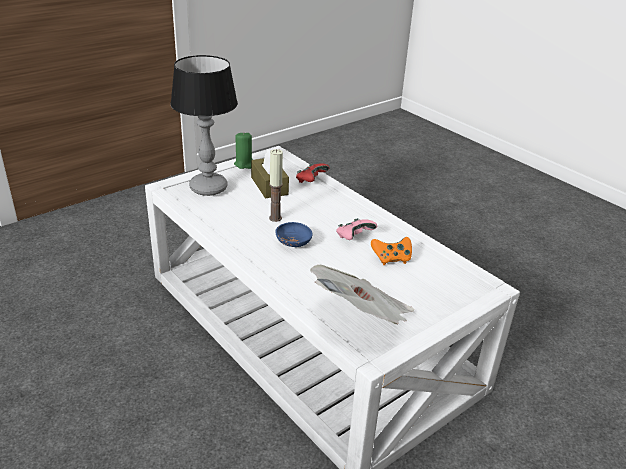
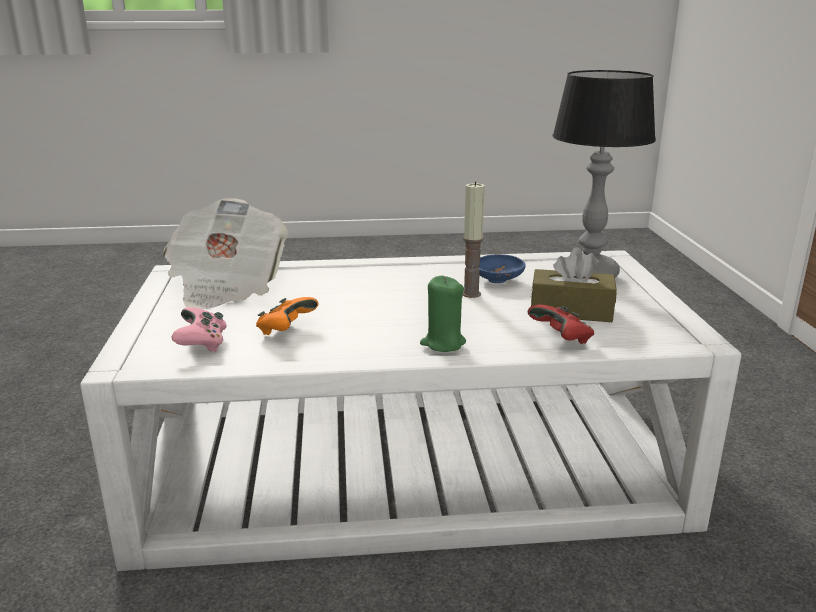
camera: 125 degrees right, 10 degrees down
(244, 164) = (659, 308): green candle -> green candle (443, 343)
(293, 243) = (400, 289): blue bowl -> blue bowl (498, 280)
(354, 237) = (365, 324): pink game controller -> pink game controller (202, 344)

